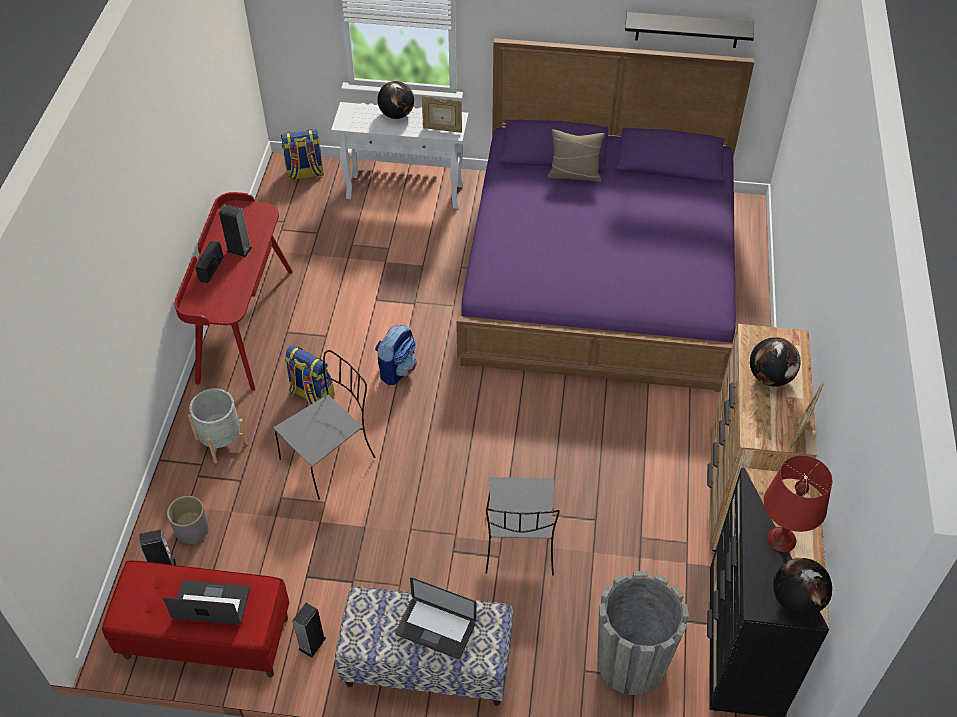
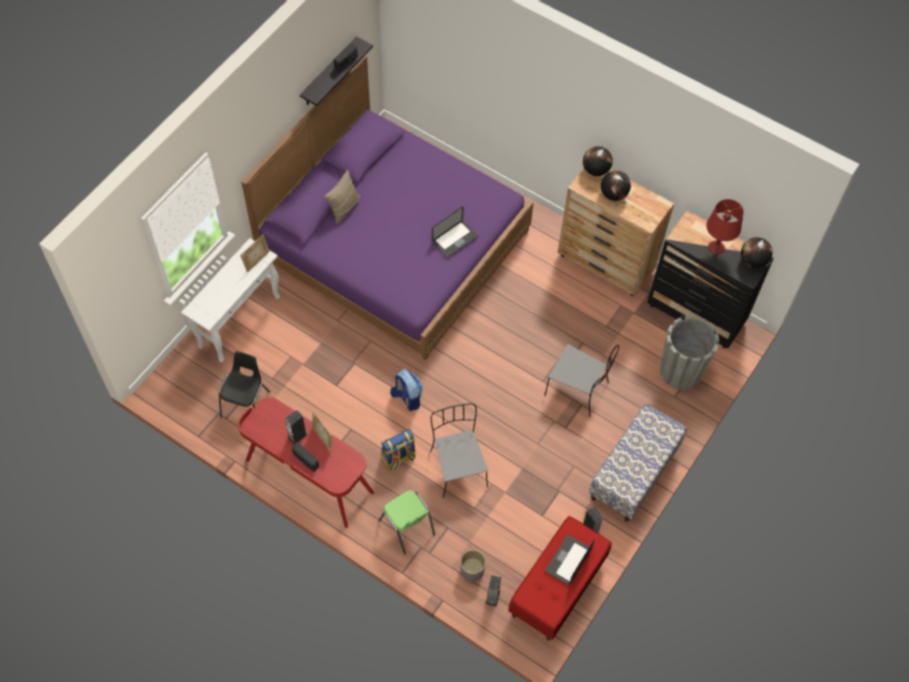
camera: 65 degrees left, 10 degrees up
(222, 441) = (407, 528): grey planter -> green chair
(305, 174) = (174, 379): backpack -> none
(308, 238) = (246, 404): none -> black chair
(396, 114) = (221, 282): globe -> globe (595, 170)
(435, 628) = (642, 447): laptop -> laptop (455, 239)
(705, 28) = (346, 63): none -> radio
(801, 430) = (655, 201): picture frame -> picture frame (323, 438)

